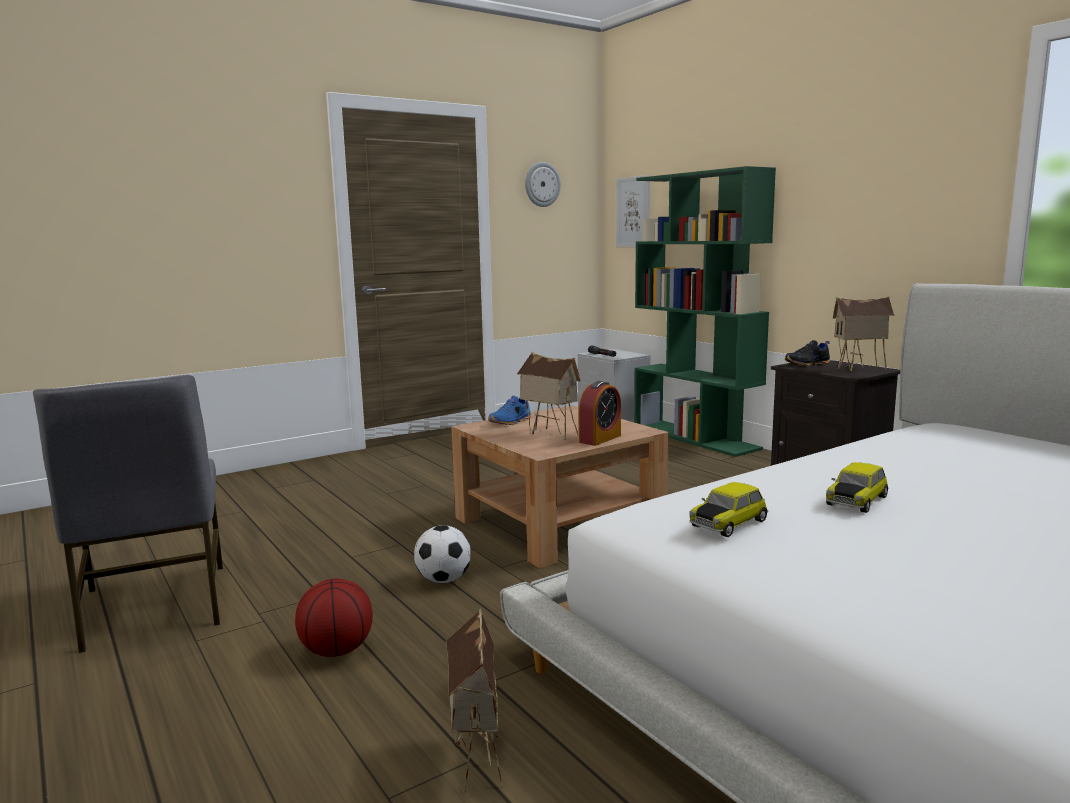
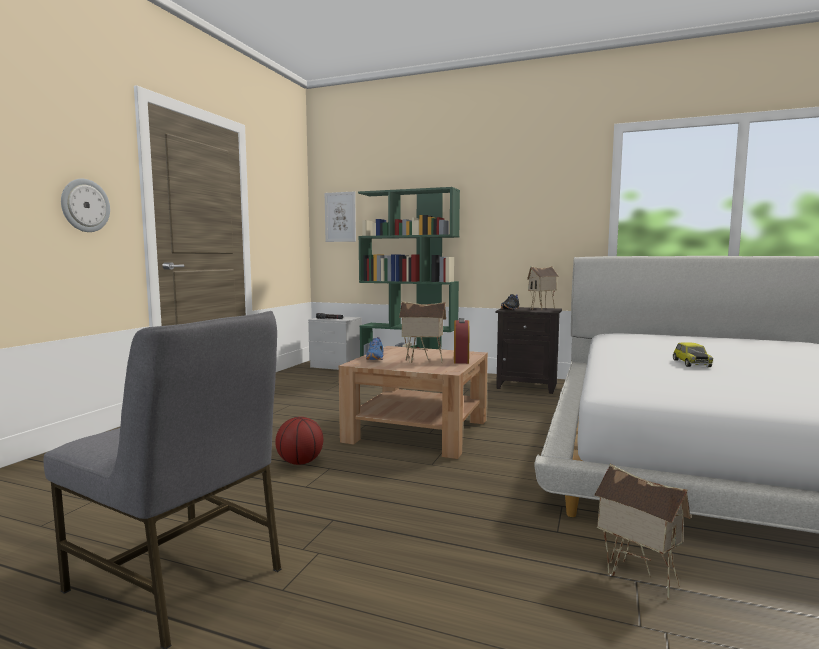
camera: 35 degrees left, 5 degrees down
(337, 650) = (422, 551): basketball -> basketball (300, 462)
(443, 580) = (408, 482): football -> none
(542, 184) = (278, 191): wall clock -> wall clock (85, 205)
(728, 523) = (677, 381): toy car -> none

